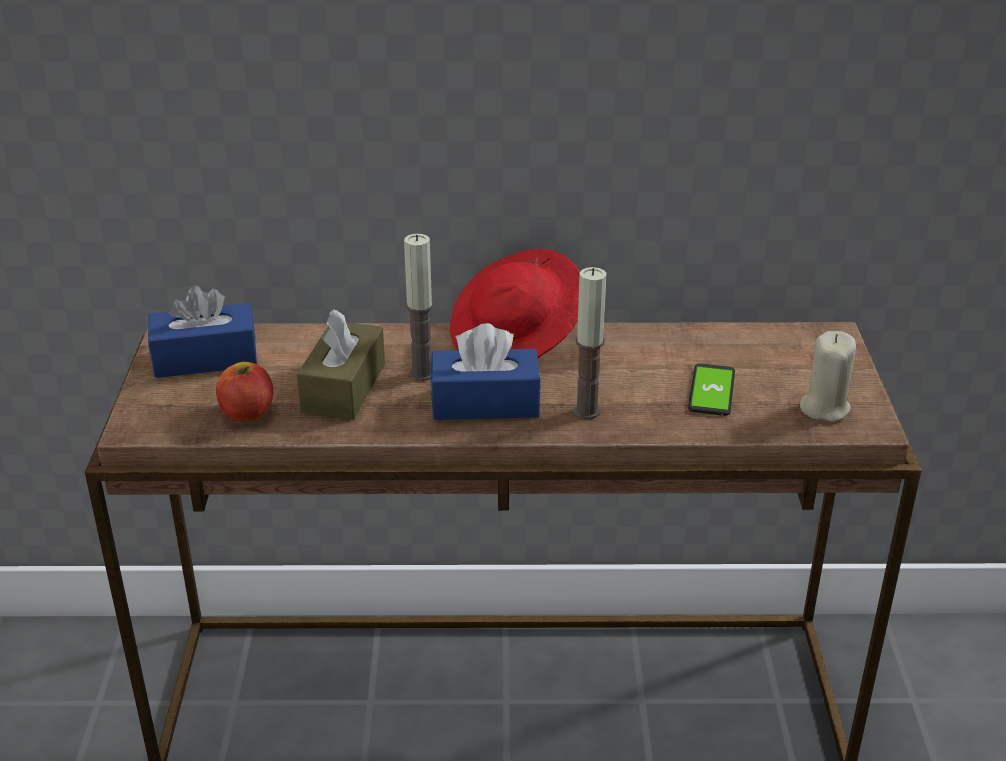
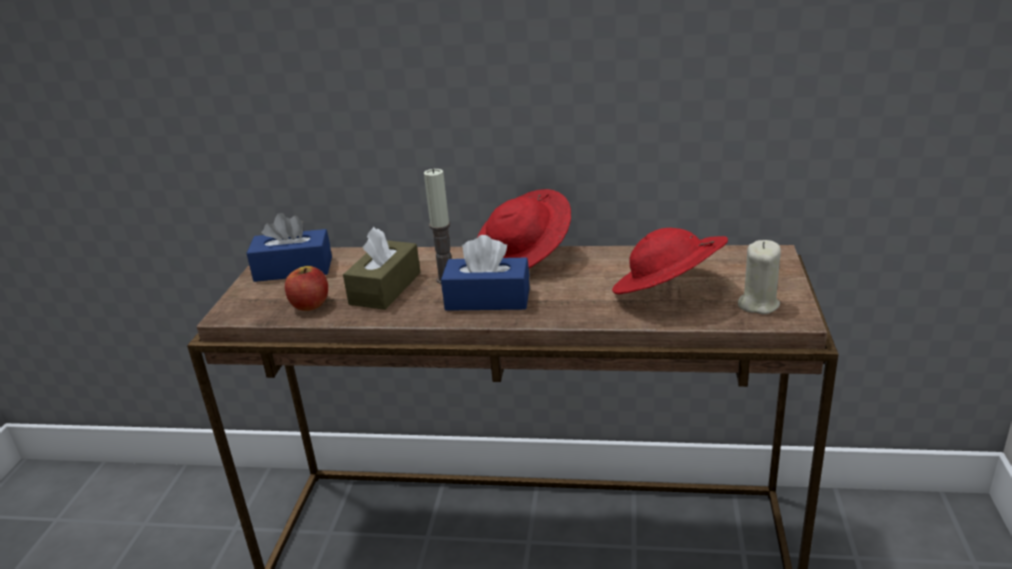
camera: 10 degrees right, 5 degrees down
(586, 411) = (564, 305): candle -> none
(711, 391) = (667, 292): phone -> red hat

